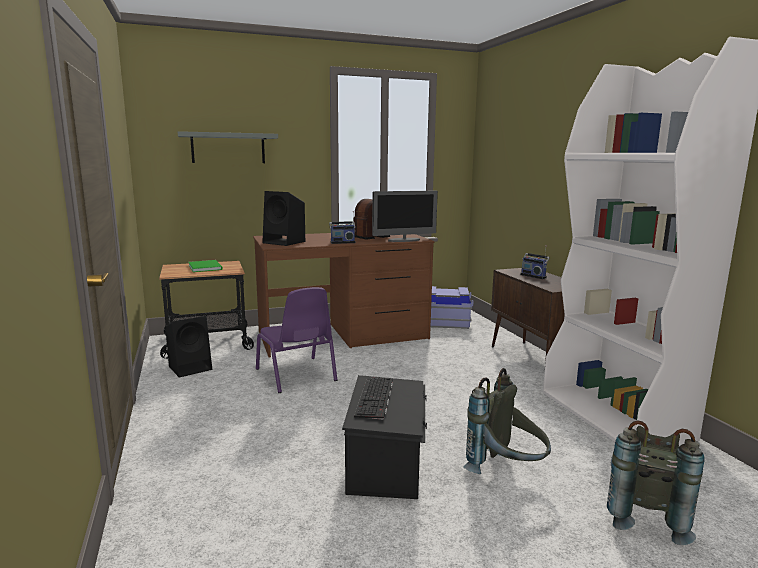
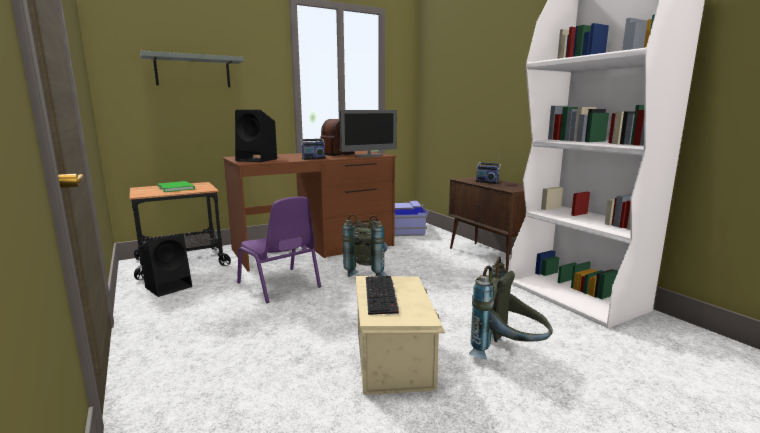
camera: 10 degrees left, 0 degrees up
(387, 462) = (394, 358): black storage box -> beige storage box
(643, 515) = (642, 380): grey backpack -> grey backpack (367, 272)

